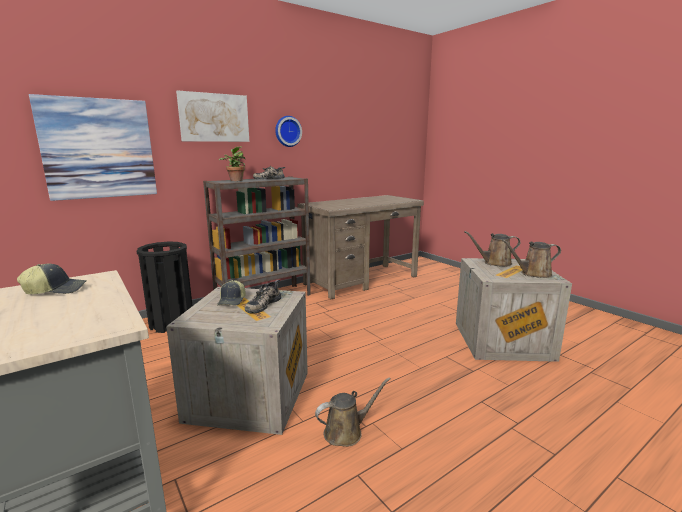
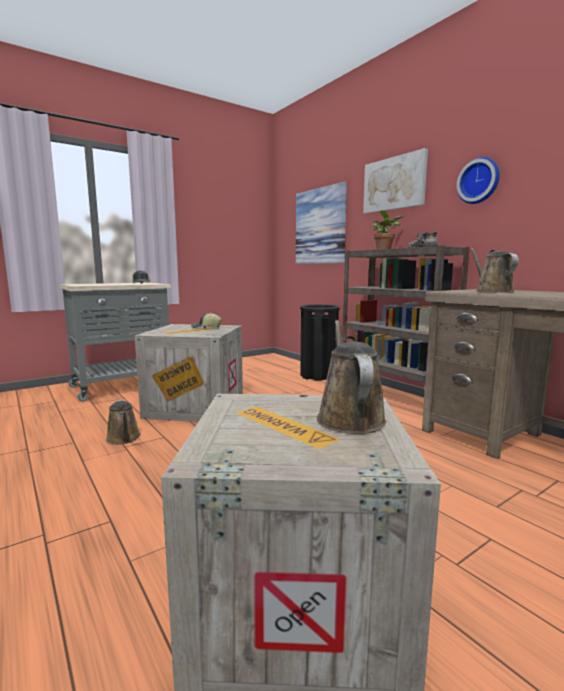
camera: 90 degrees right, 5 degrees down
(263, 304) = (193, 332): shoe -> none
(533, 274) = (257, 442): brown watering can -> brown watering can (492, 292)

